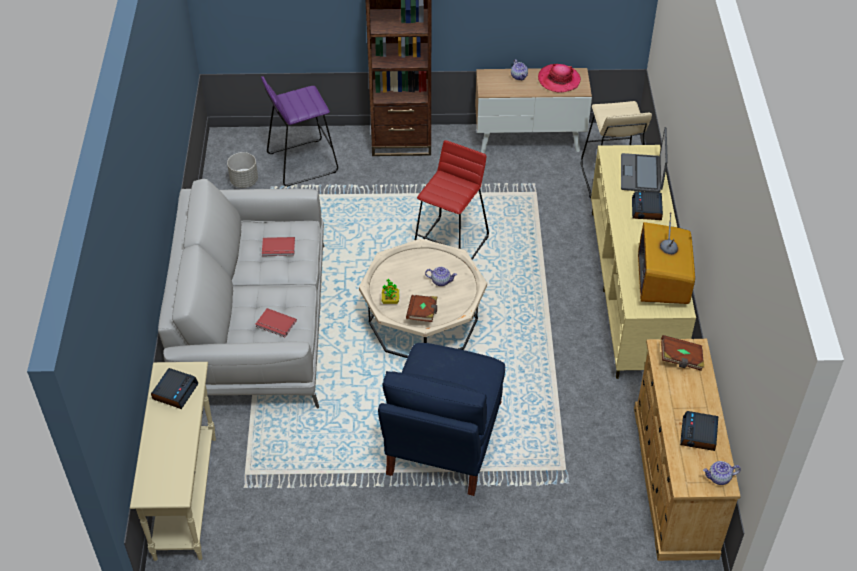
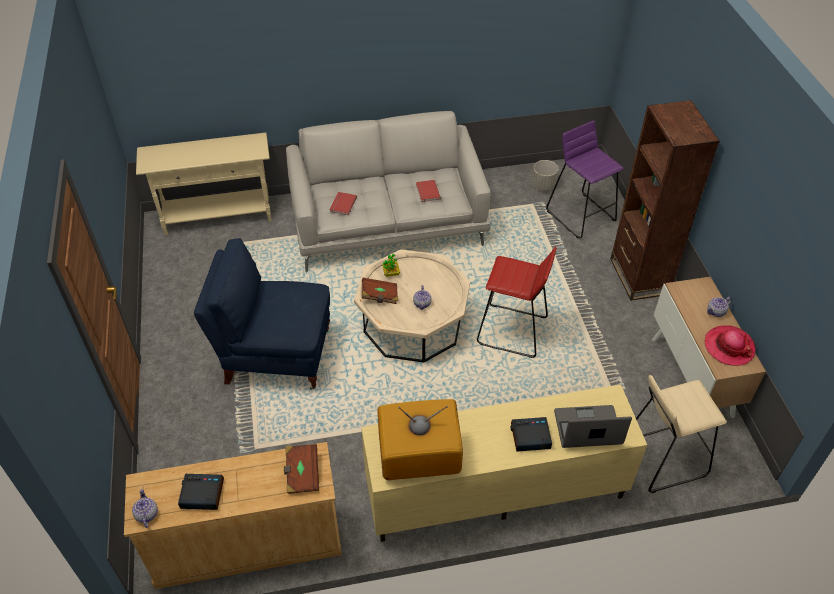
camera: 80 degrees right, 0 degrees up
(175, 391) = (238, 147): alarm clock -> none

